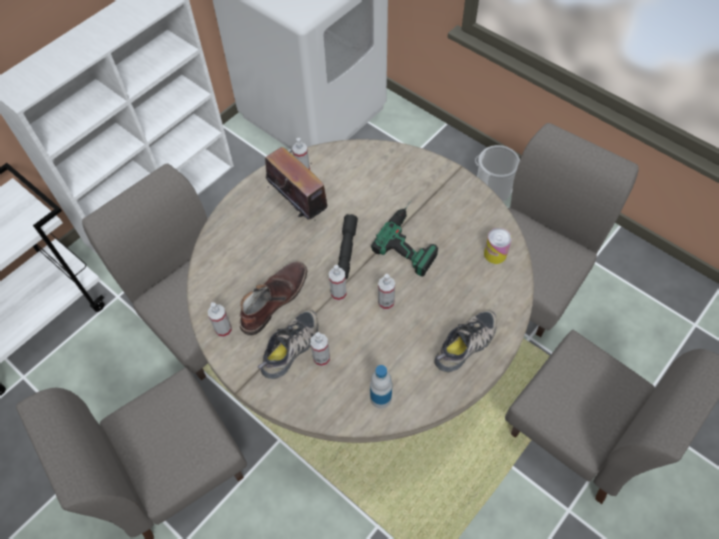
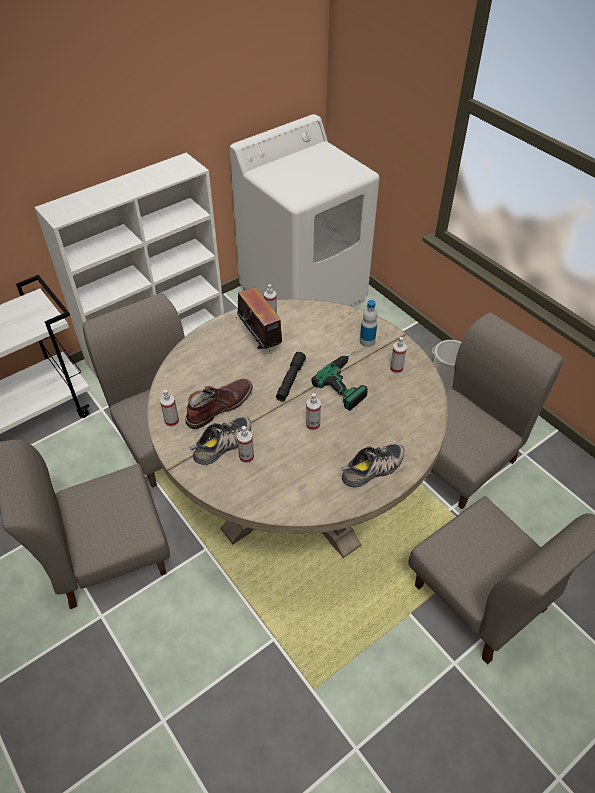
camera: 10 degrees right, 10 degrees down
(338, 293) = (274, 411): spray bottle -> spray bottle (396, 368)
(380, 398) = (288, 496): bottle -> bottle (367, 341)
(495, 254) = (417, 404): can -> none

